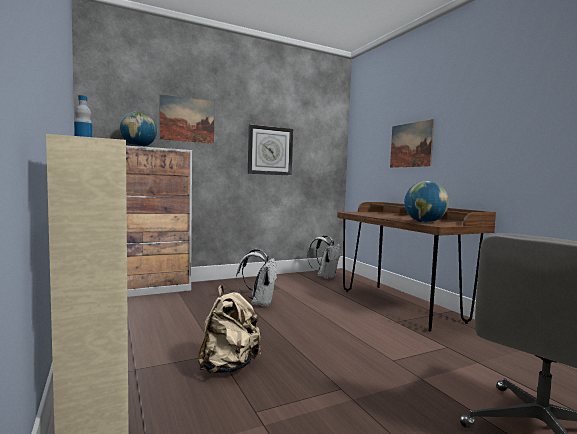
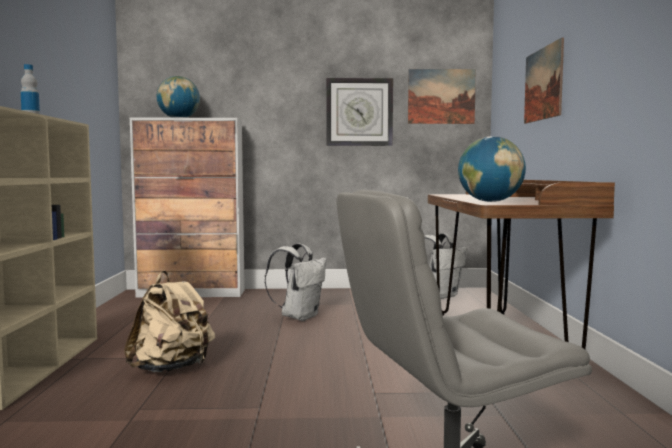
camera: 25 degrees right, 0 degrees up
(187, 119) = (244, 80): picture -> picture (441, 96)

